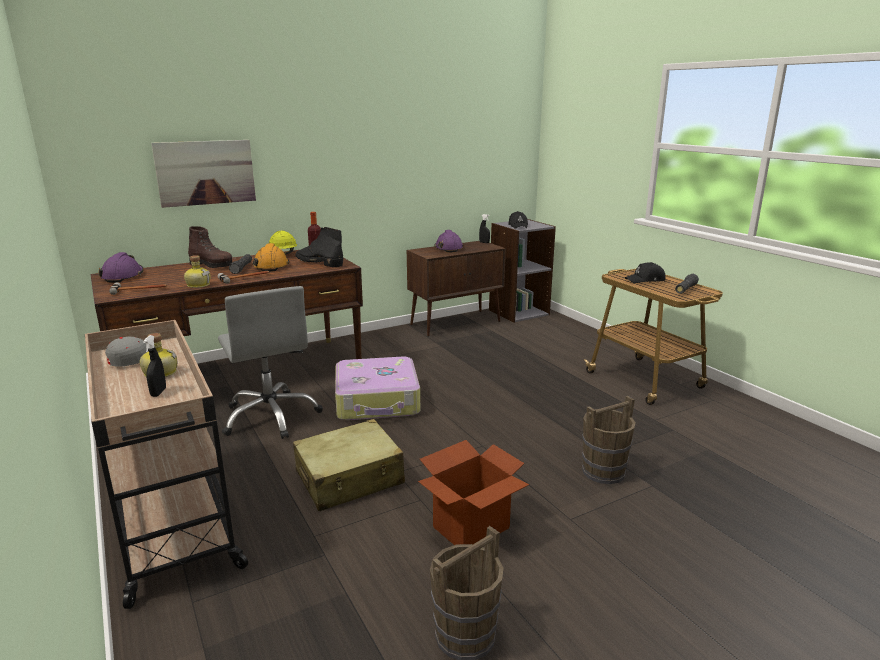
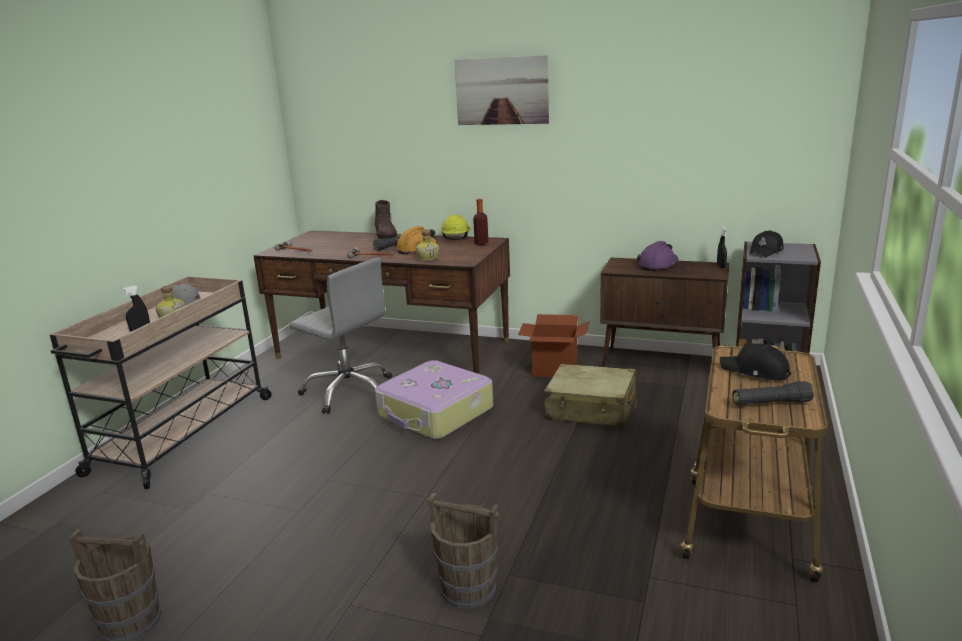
camera: 50 degrees right, 0 degrees up
(123, 276) = (318, 236): purple hard hat -> none
(198, 285) = (333, 255): bottle -> bottle (428, 258)
(205, 172) = (399, 150): picture -> picture (502, 91)
(271, 416) = (349, 391): grey office chair -> grey office chair turned 75 degrees counterclockwise
(318, 262) = (457, 254): black boot -> none
(350, 478) = (297, 466): beige suitcase -> beige suitcase (591, 409)
(471, 528) = (280, 555): cardboard box -> cardboard box (554, 370)

